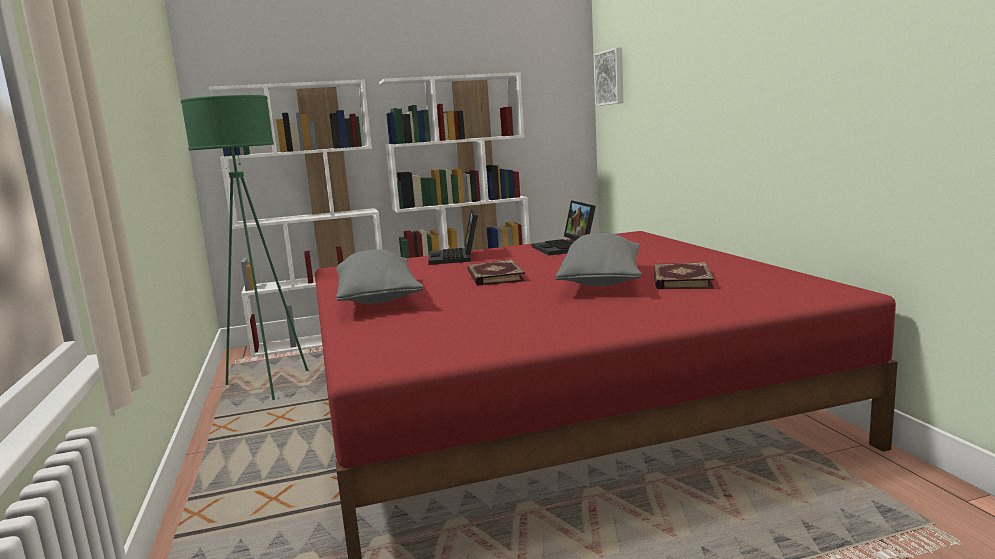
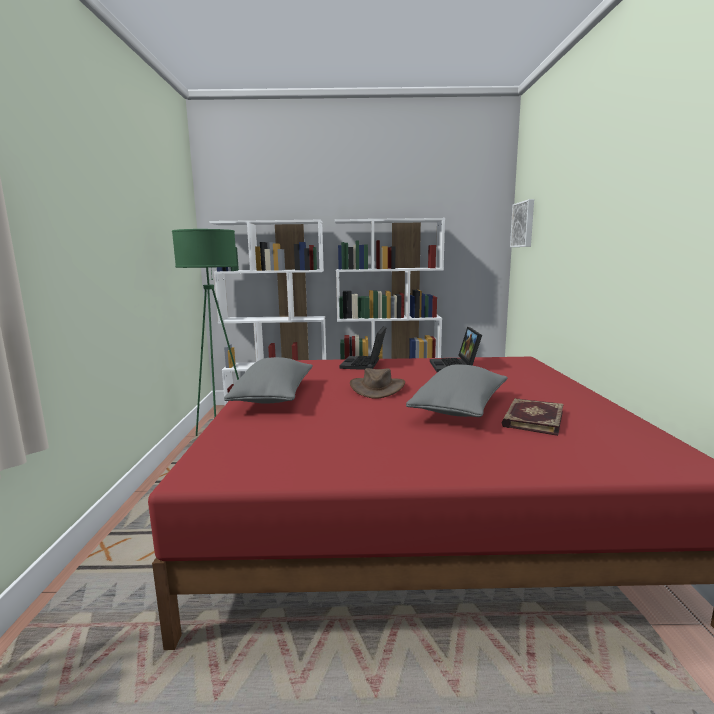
camera: 15 degrees right, 0 degrees up
(494, 276) = (377, 388): book -> brown hat

